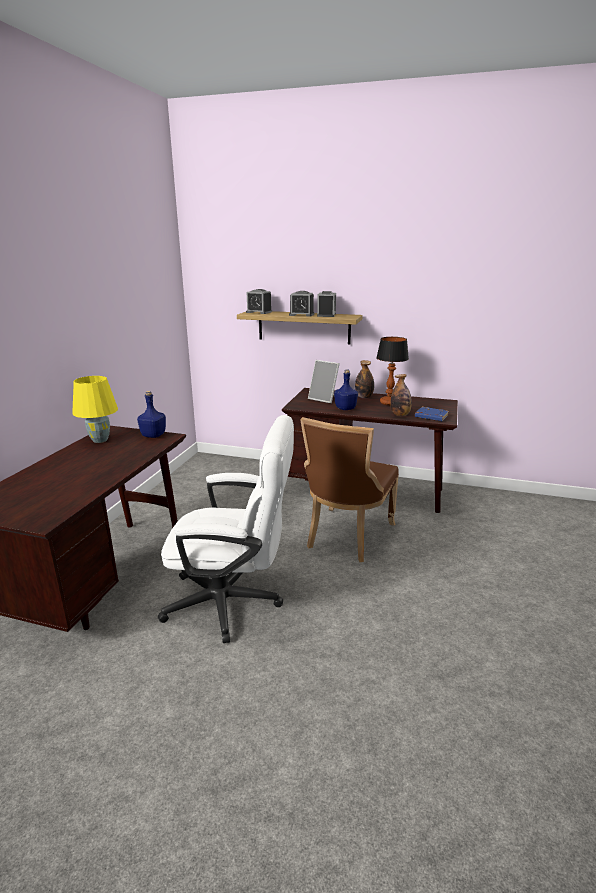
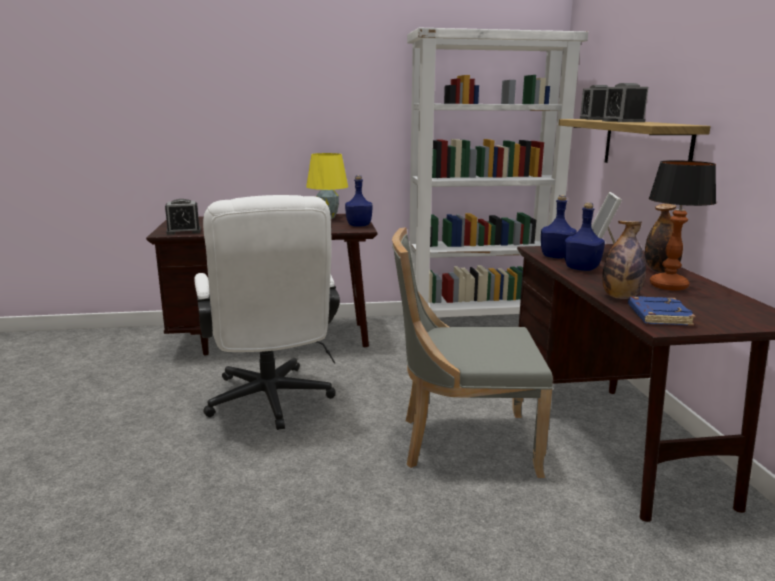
camera: 65 degrees right, 5 degrees down
(189, 478) = (479, 321): none -> white bookcase
(316, 407) = (557, 257): none -> blue bottle
(326, 315) = (651, 123): alarm clock -> alarm clock (183, 231)
(347, 536) = (462, 443): brown chair -> grey chair

